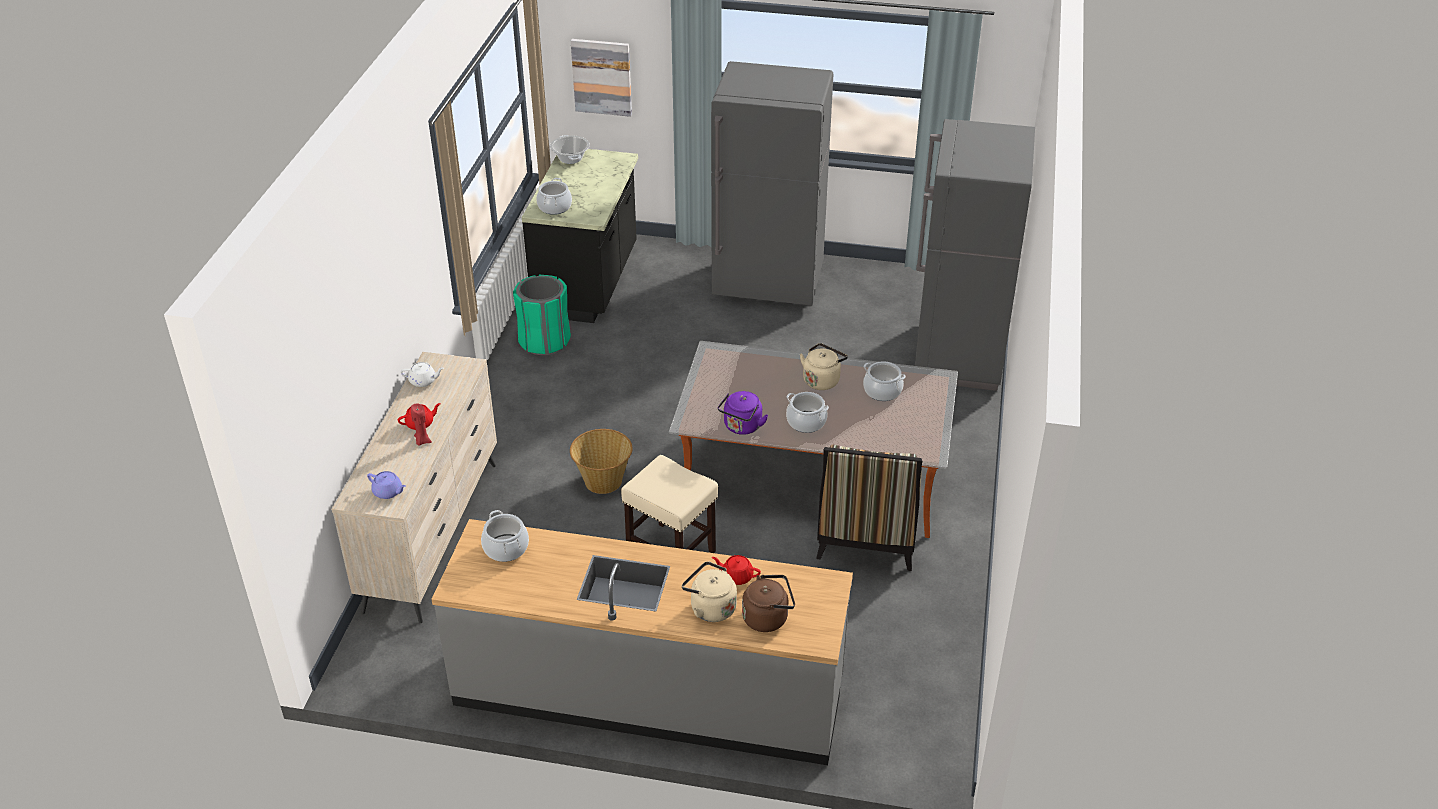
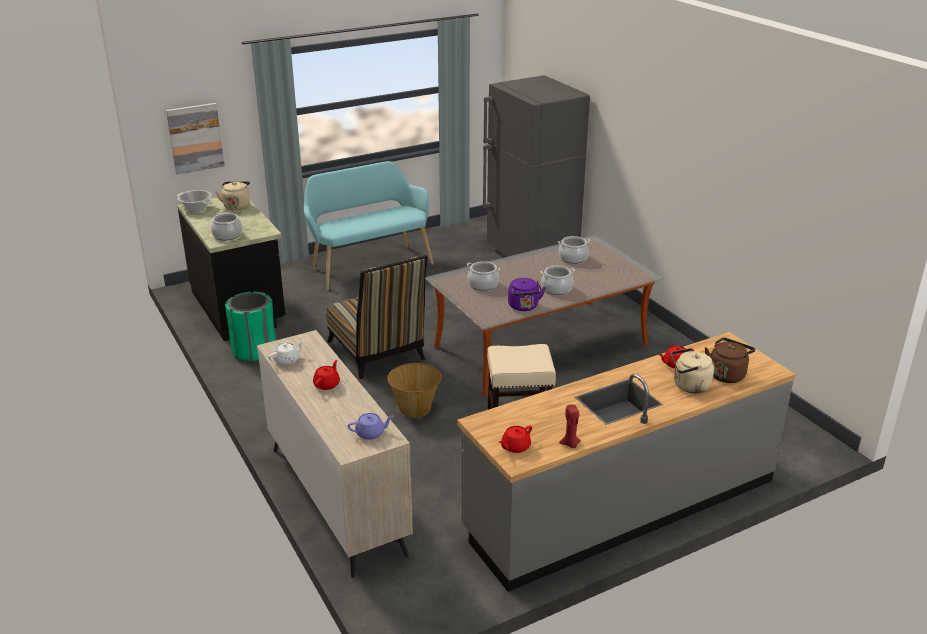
camera: 40 degrees left, 10 degrees down
(422, 441) = (346, 393): red candle -> red candle (570, 444)
(473, 573) = (515, 447): none -> red teapot
(506, 548) = (512, 422): cooking pot -> cooking pot (483, 284)
(768, 285) = (368, 265): grey fridge -> turquoise bench
(822, 380) = (531, 266): beige kettle -> beige kettle (237, 206)
(867, 533) = (613, 358): chair -> chair (378, 353)

